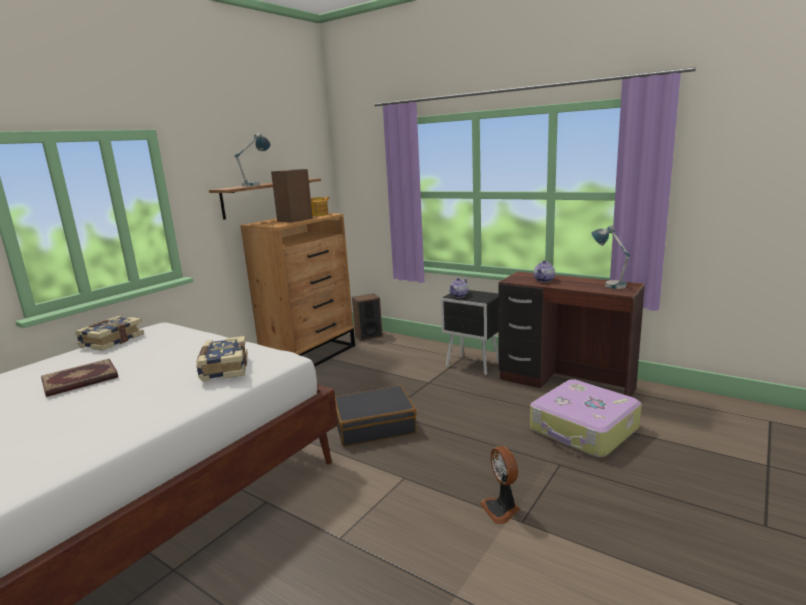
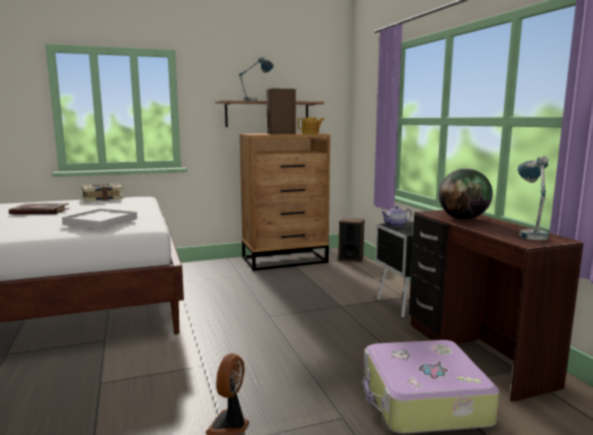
camera: 35 degrees right, 5 degrees down
(223, 368) = (101, 222): book -> white tray
(374, 426) = (246, 321): black suitcase -> none
(544, 280) = (463, 218): teapot -> globe

